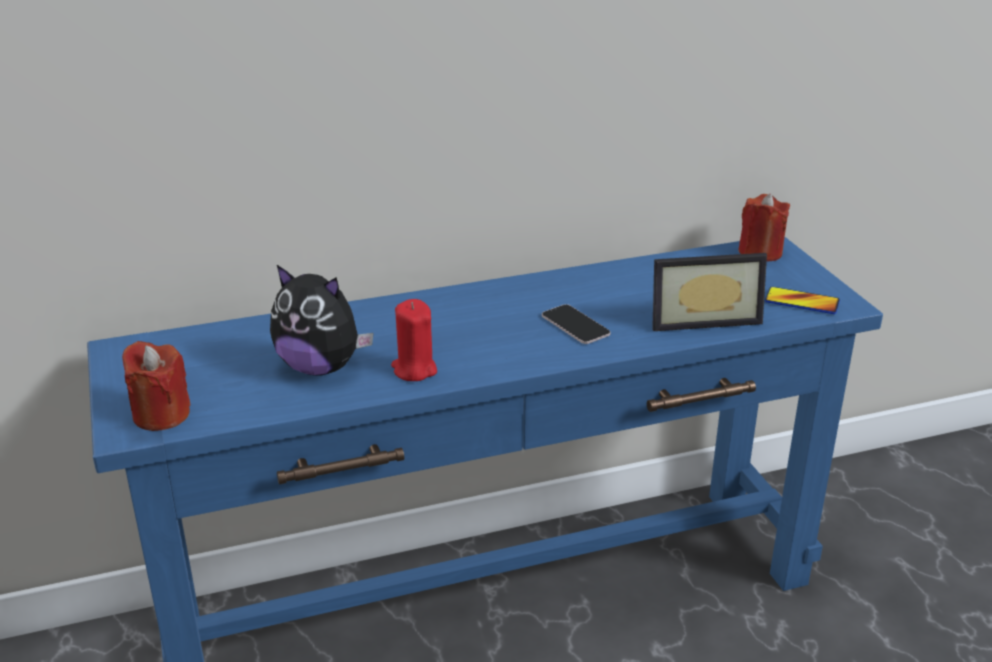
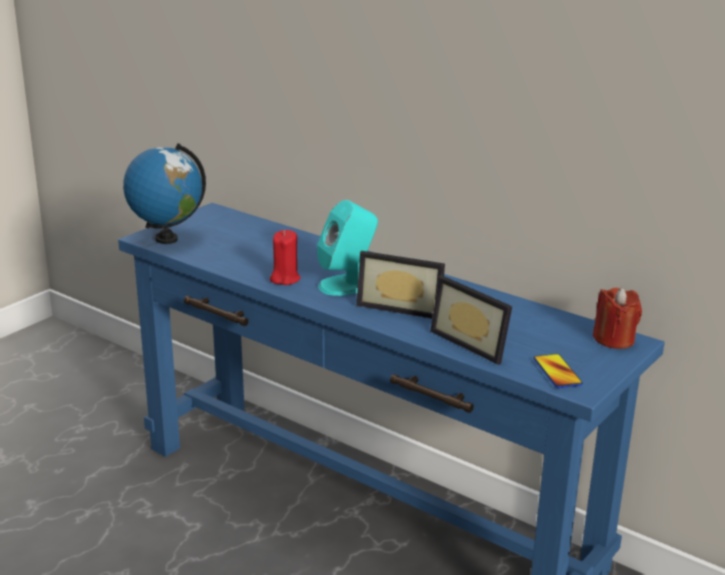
camera: 55 degrees right, 5 degrees down
(161, 415) = (166, 239): red candle -> globe
(320, 367) = (256, 256): plush toy -> none
(482, 336) = (348, 285): none -> turquoise speaker
(575, 325) = (401, 306): phone -> picture frame

